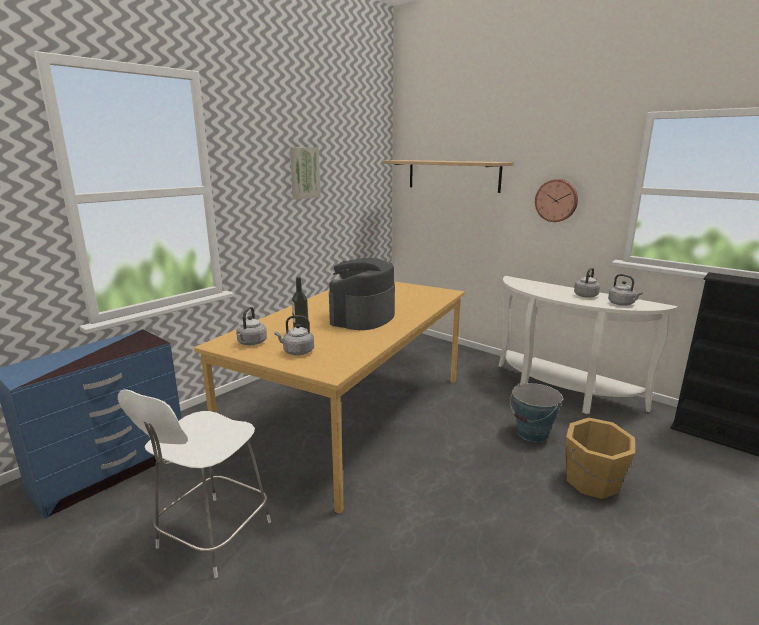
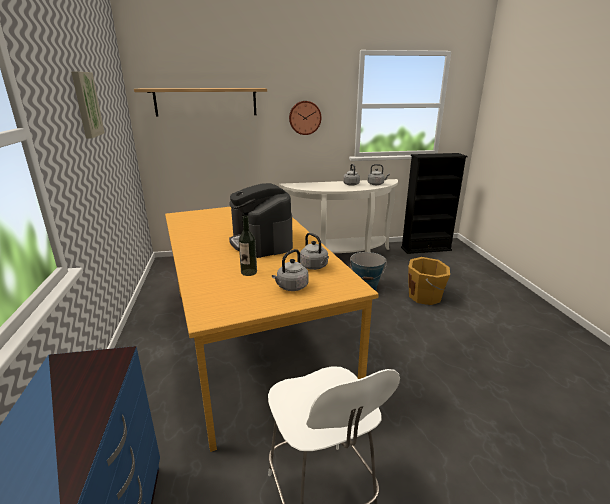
camera: 50 degrees left, 5 degrees up
(251, 343) = (235, 300): grey kettle -> grey kettle (315, 266)

